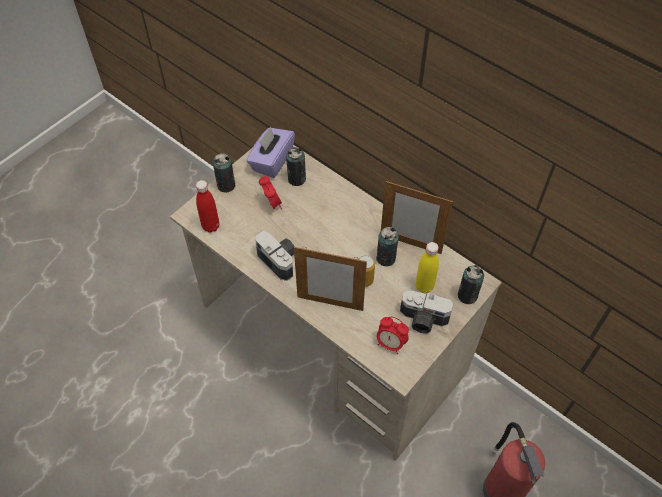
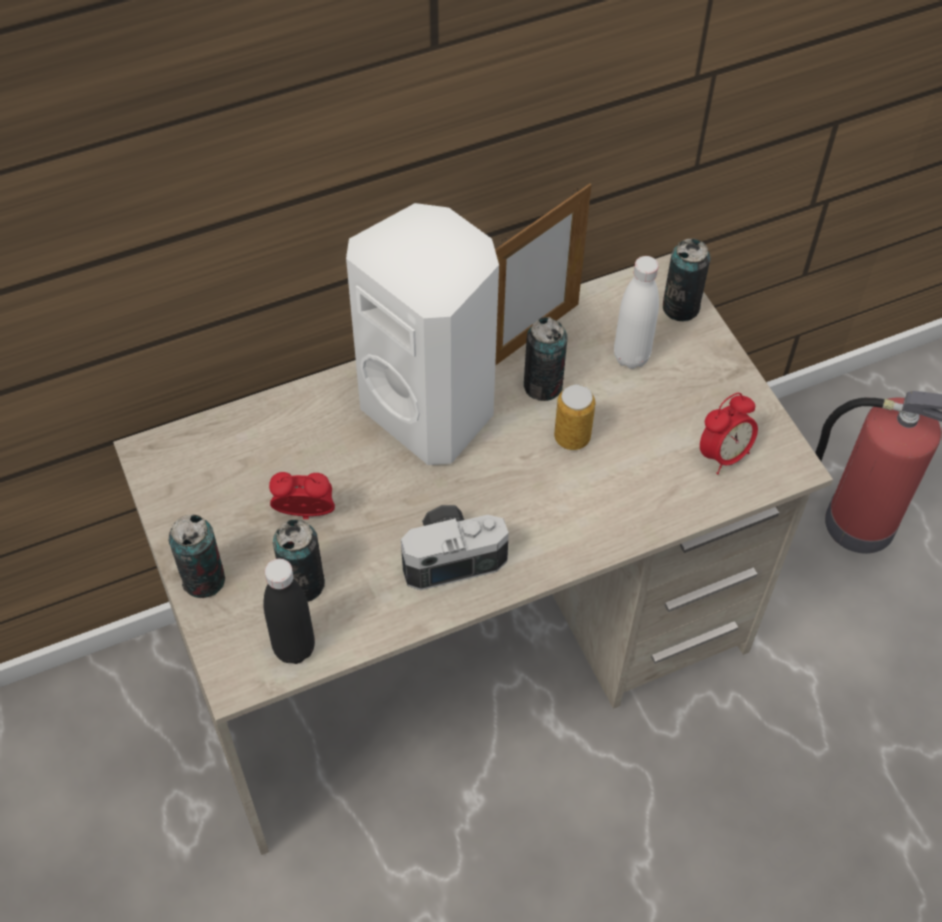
camera: 65 degrees left, 0 degrees up
(211, 226) = (294, 648): red bottle -> black bottle
(272, 161) = (195, 473): purple tissue box -> none
(296, 179) = (271, 449): can -> can (303, 584)
(330, 303) = (594, 511): picture frame -> none
(348, 223) = (431, 409): none -> white speaker
(423, 320) = (699, 389): camera -> none
(424, 286) = (631, 356): yellow bottle -> white bottle

